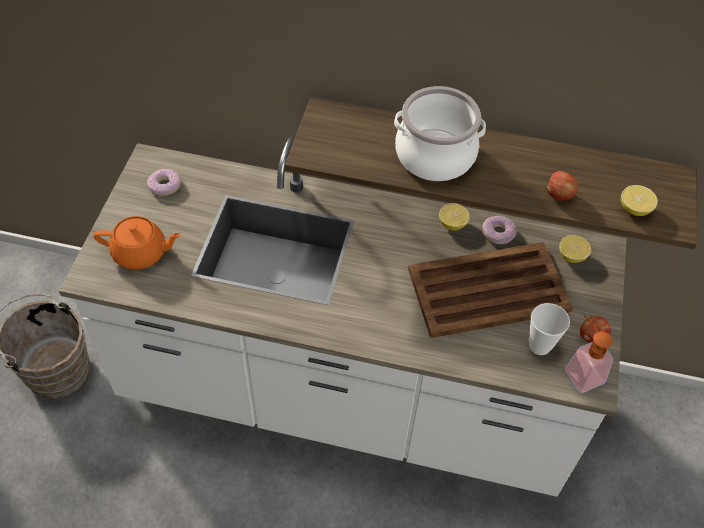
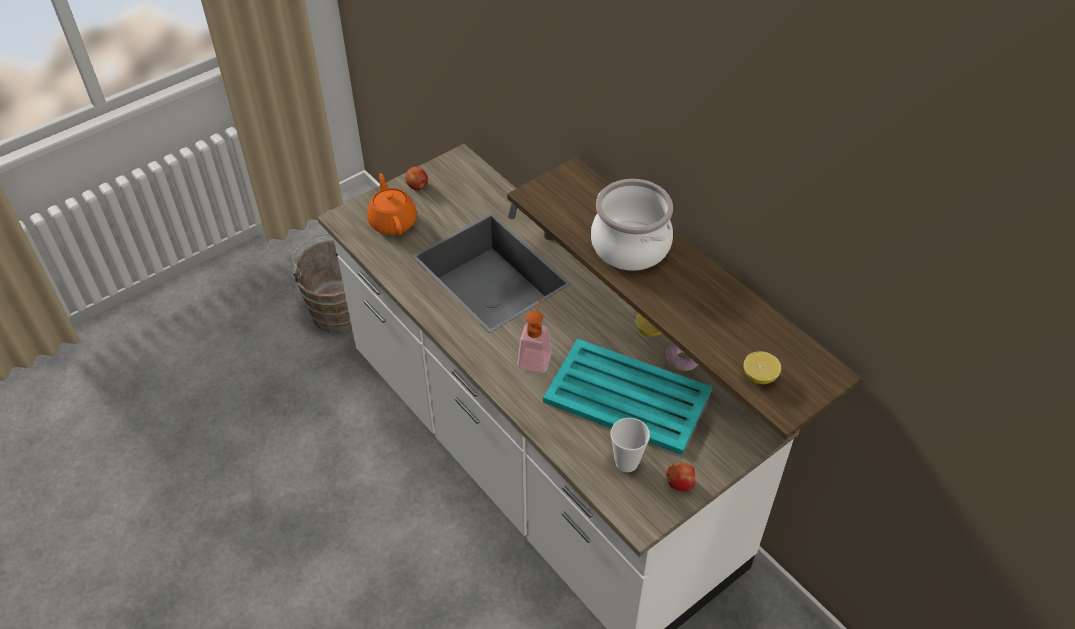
camera: 40 degrees right, 5 degrees down
(141, 253) = (393, 221): orange teapot -> orange teapot turned 150 degrees counterclockwise
(164, 185) = (454, 183): donut -> none
(486, 290) = (625, 396): brown tray -> turquoise tray
(559, 195) = (703, 330): apple -> apple (417, 186)
(571, 256) = (730, 414): lemon -> none
(580, 370) = (641, 502): soap dispenser -> soap dispenser (536, 355)

